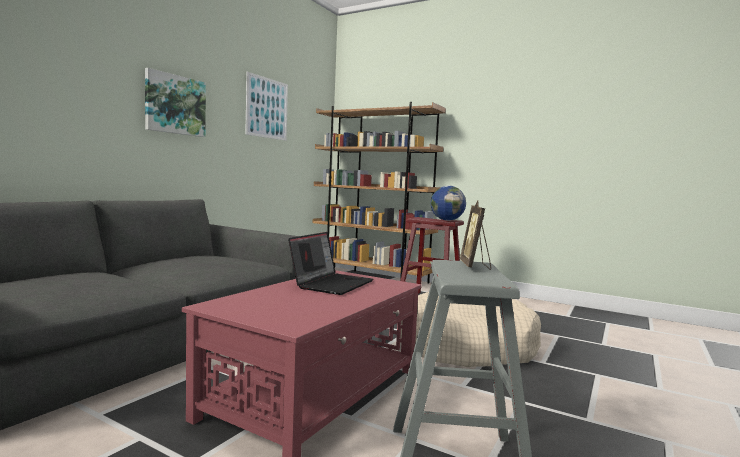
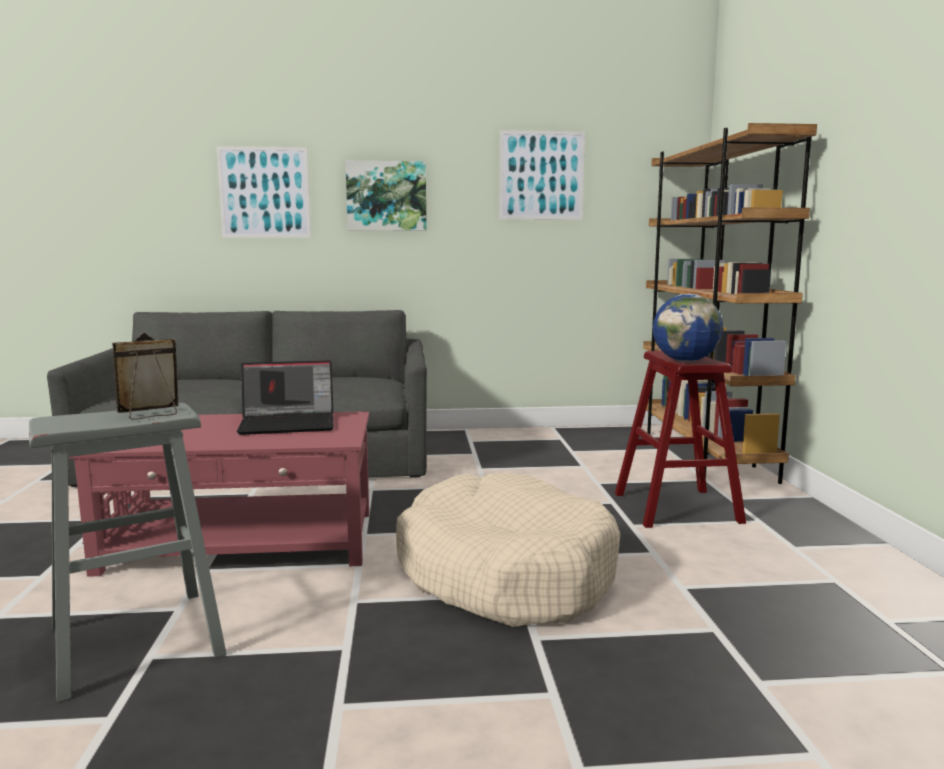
camera: 55 degrees right, 5 degrees up
(67, 80) = (264, 192): none -> picture

